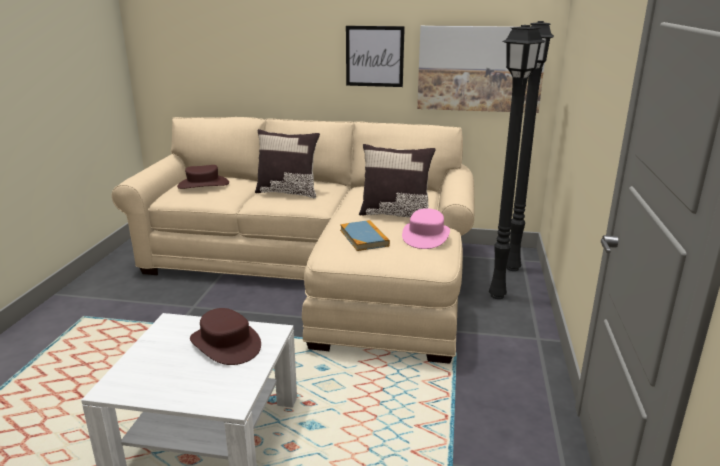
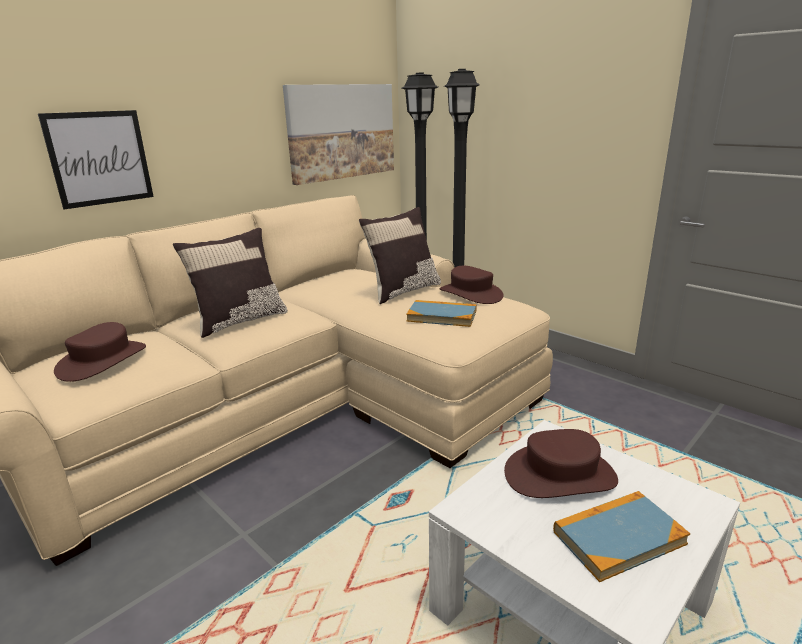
camera: 55 degrees left, 0 degrees up
(172, 375) = (618, 537): none -> book
(374, 56) = (238, 127): picture -> picture (99, 158)
(426, 236) = (471, 293): pink hat -> brown hat

